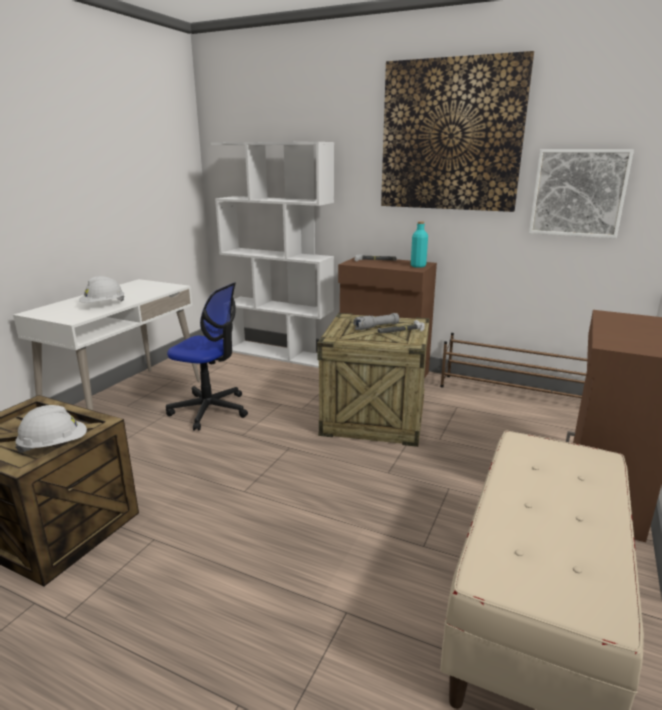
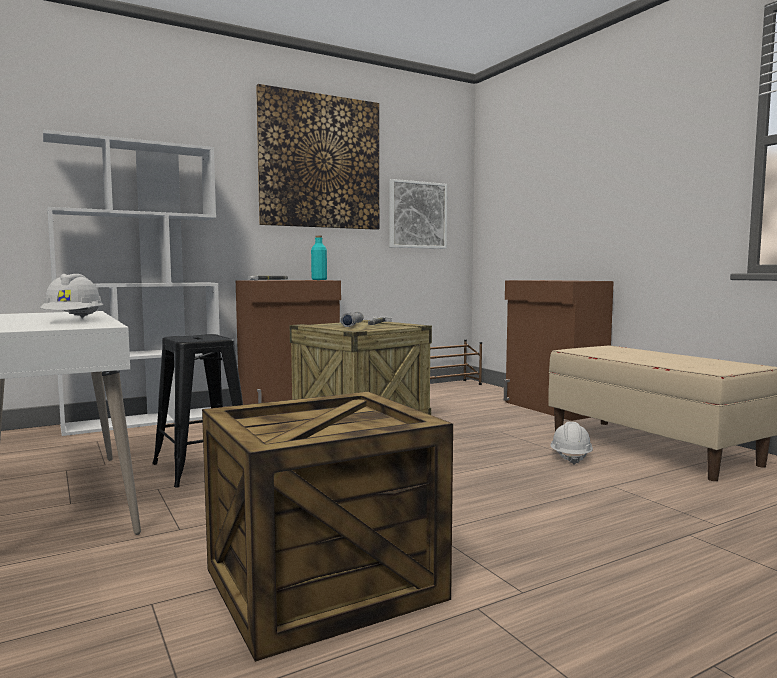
camera: 55 degrees left, 15 degrees down
(54, 446) = (373, 418): white hard hat -> white hard hat (570, 457)
(210, 410) = (202, 468): office chair -> black stool

